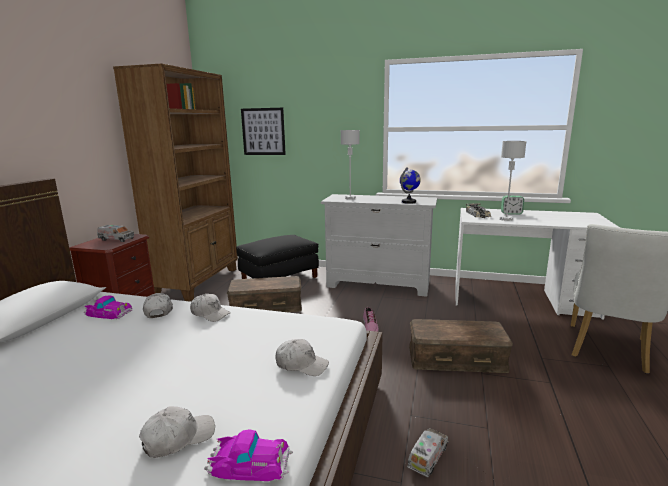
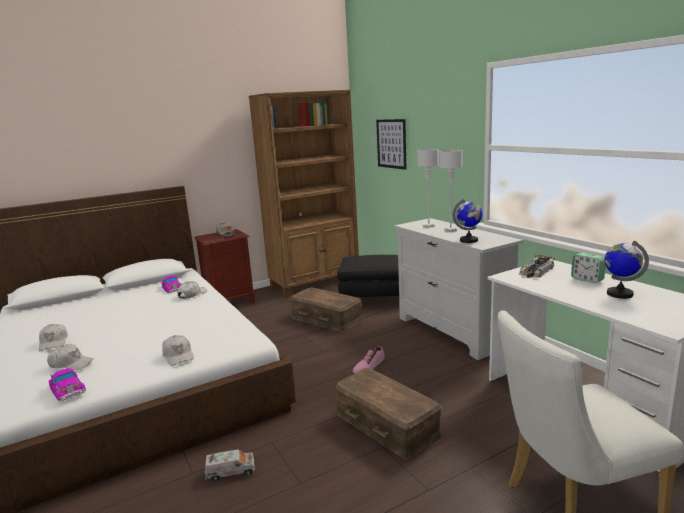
camera: 45 degrees right, 0 degrees up
(210, 314) = (208, 305): white cap -> white cap (54, 343)
(506, 219) = (551, 285): grey table lamp -> grey table lamp (450, 230)
(544, 216) = (619, 294): none -> globe

